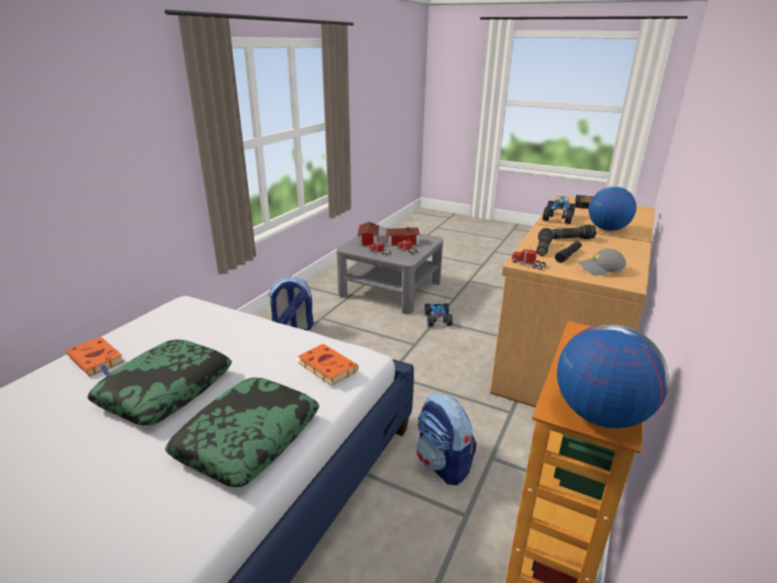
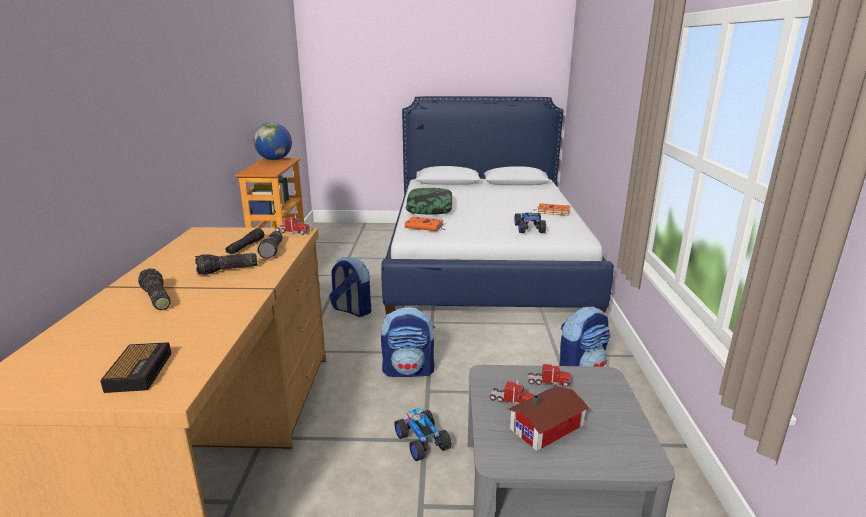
camera: 155 degrees right, 5 degrees down
(166, 390) = (493, 211): pillow -> none
(367, 240) = (607, 409): toy house -> none
(418, 363) = (409, 370): none -> backpack
(557, 218) = (229, 308): toy car -> toy car (529, 228)
(600, 269) = (218, 239): grey cap -> none
(607, 229) = (156, 298): globe -> flashlight

